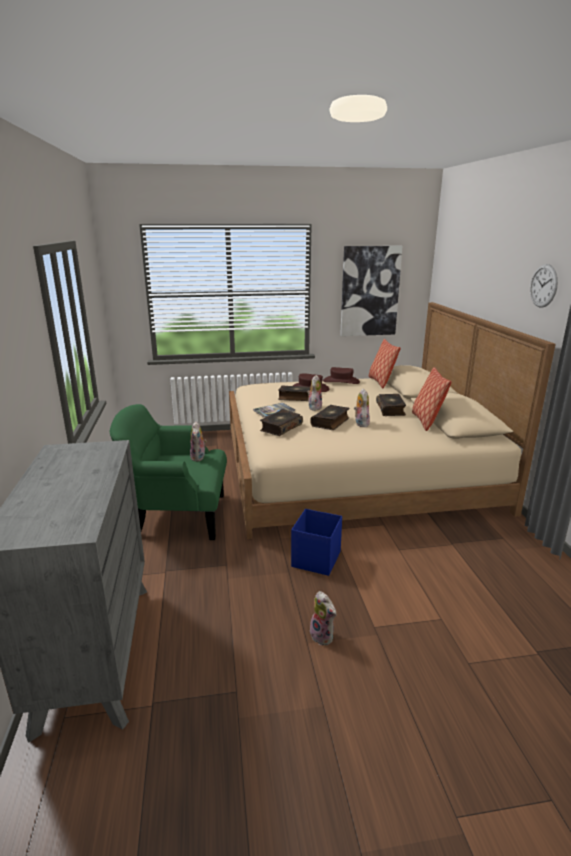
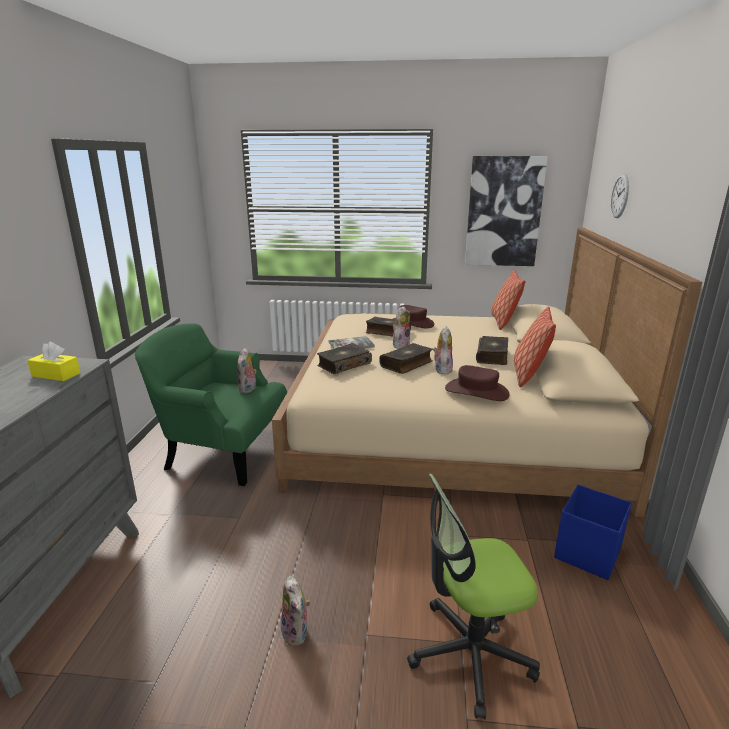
camera: 15 degrees right, 0 degrees up
(98, 457) = (56, 374): none -> yellow tissue box
(315, 559) = (342, 530): blue storage box -> blue storage box (586, 553)
(341, 381) = (455, 318): brown hat -> brown hat (476, 391)
(450, 624) = (470, 653): none -> office chair
(543, 286) = (697, 200): wall clock -> wall clock (620, 196)

